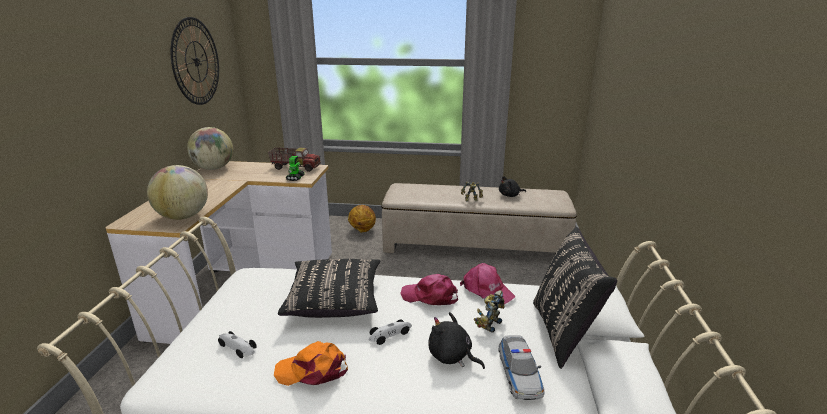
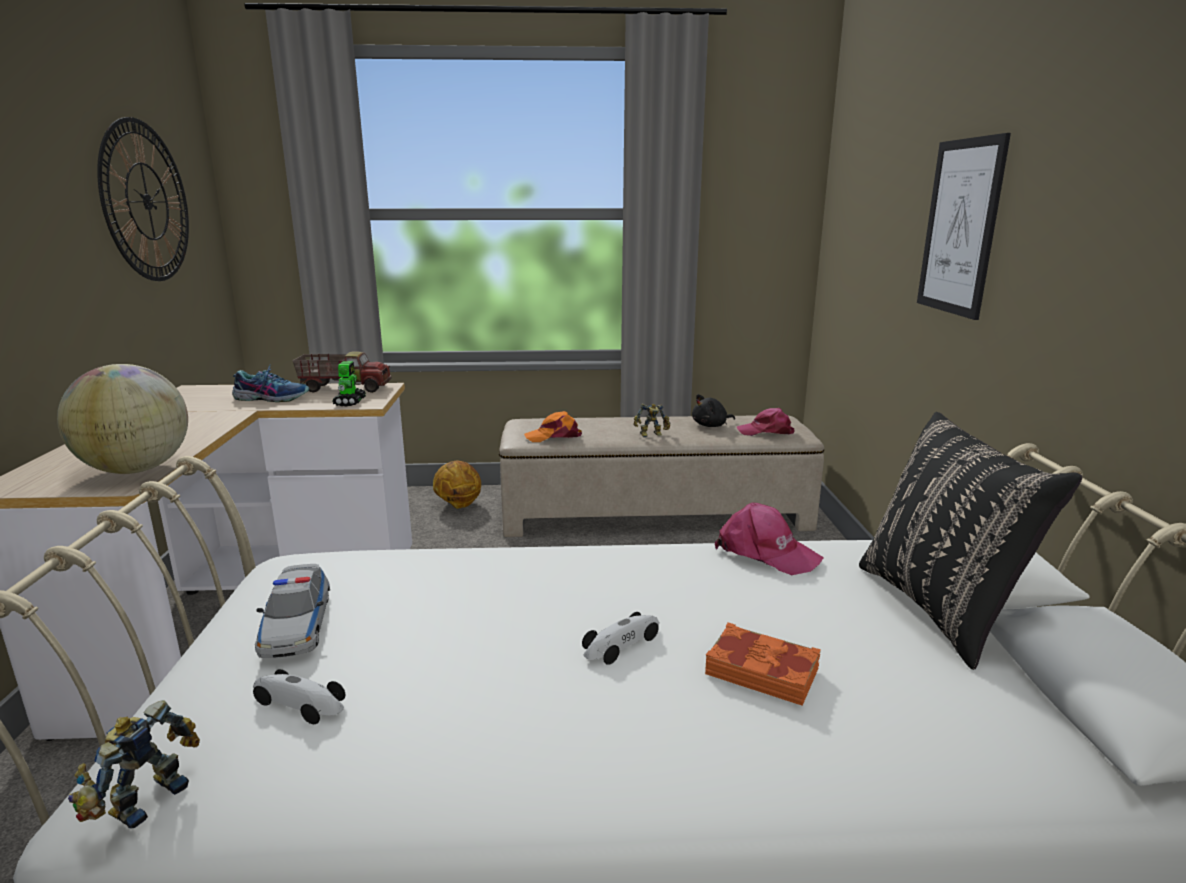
camera: 10 degrees left, 5 degrees down
(213, 168) = (185, 396): globe -> none
(256, 172) = (272, 398): none -> shoe
(313, 370) = (486, 731): orange cap -> orange cap (554, 436)
(334, 301) = (485, 594): black pillow -> none
(430, 296) = (668, 571): pink cap -> pink cap (766, 431)
(452, 356) = (762, 671): black plush toy -> orange book
(489, 324) = (800, 606): toy robot -> toy robot (143, 799)
(519, 374) = (905, 688): toy car -> toy car (297, 624)
(645, 99) = (960, 227): none -> picture

